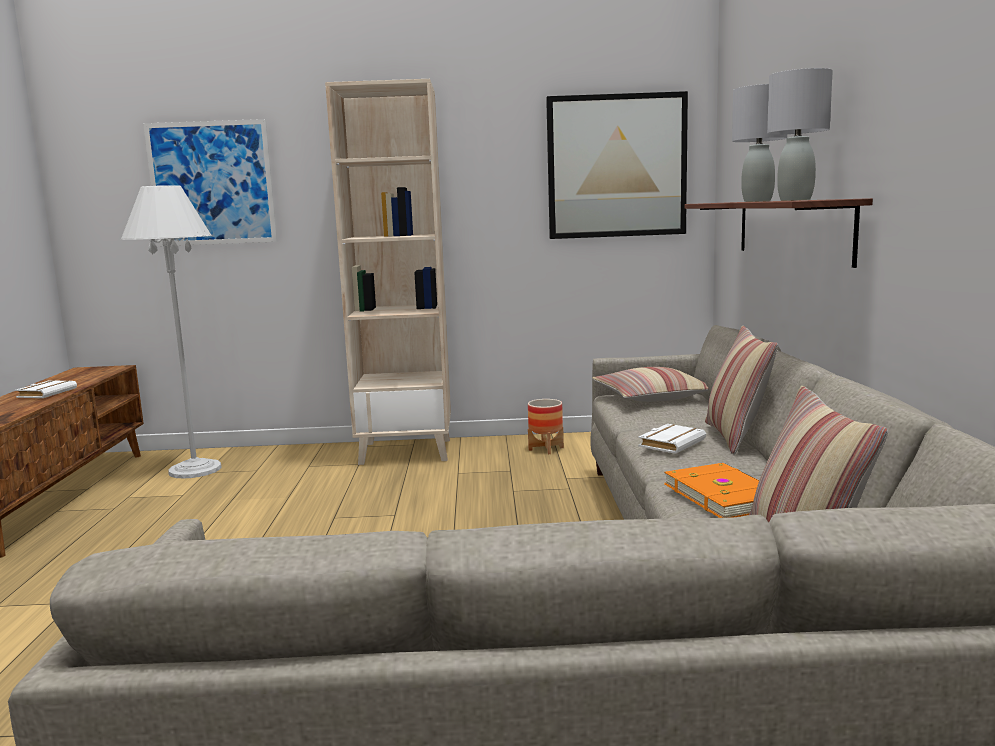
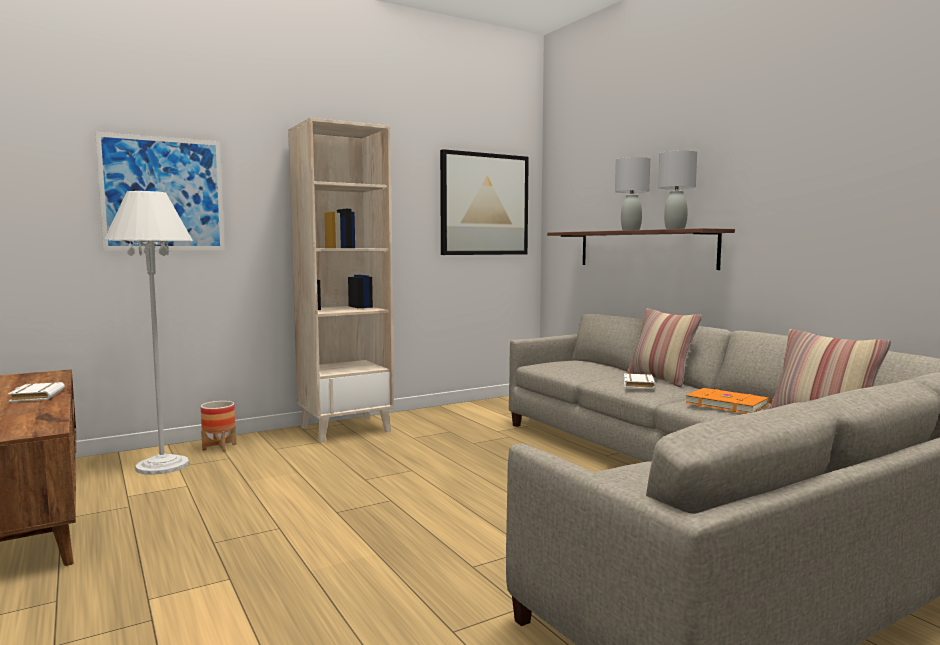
camera: 30 degrees left, 5 degrees down
(545, 449) = (452, 415): planter -> planter (219, 447)
(651, 397) = (563, 363): pillow -> none

